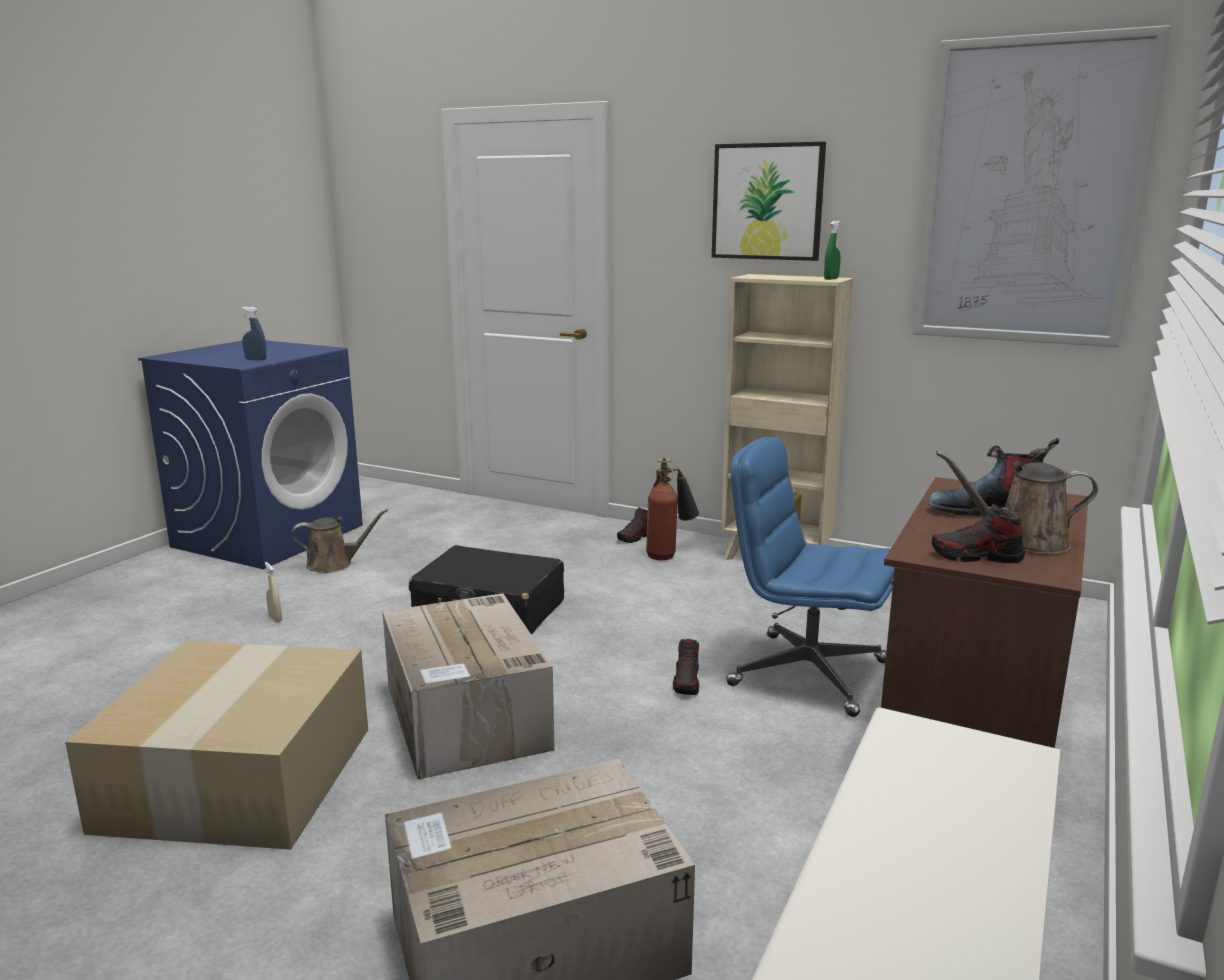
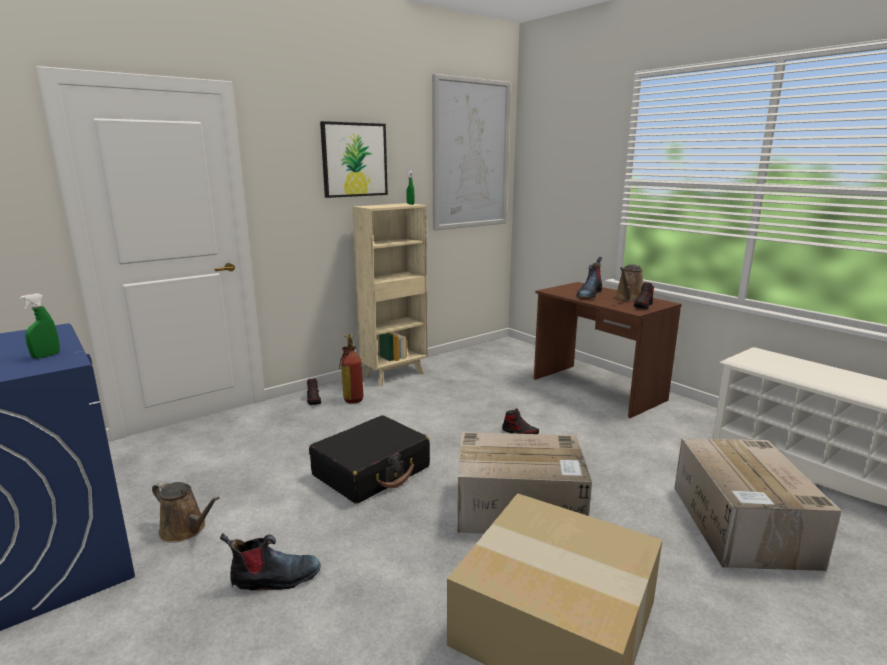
camera: 65 degrees left, 0 degrees up
(256, 359) = (46, 356): blue spray bottle -> green spray bottle
(275, 619) = (274, 579): beige spray bottle -> boot
(334, 564) = (186, 530): brown watering can -> brown watering can turned 105 degrees clockwise
(806, 673) = (530, 404): blue office chair -> none

